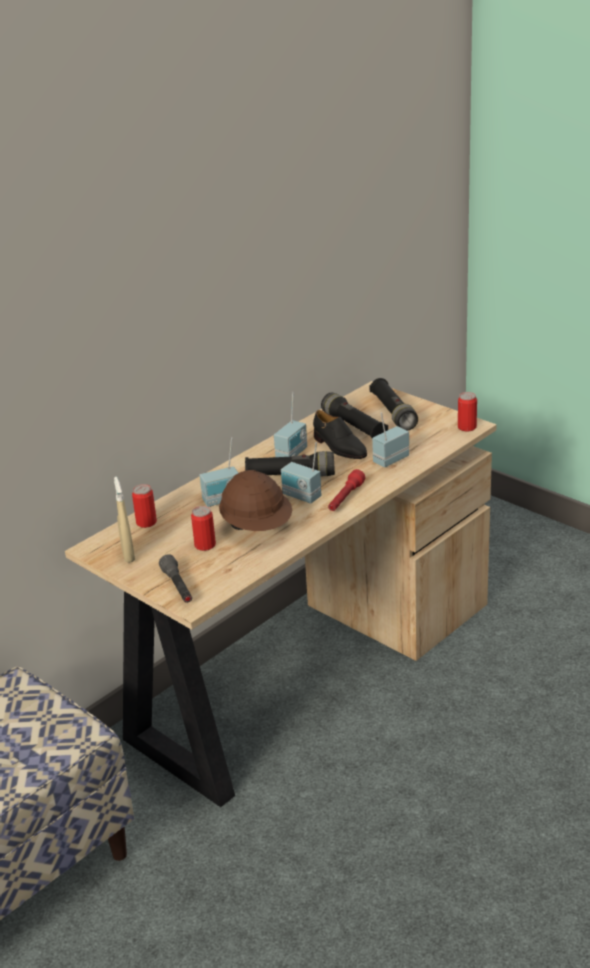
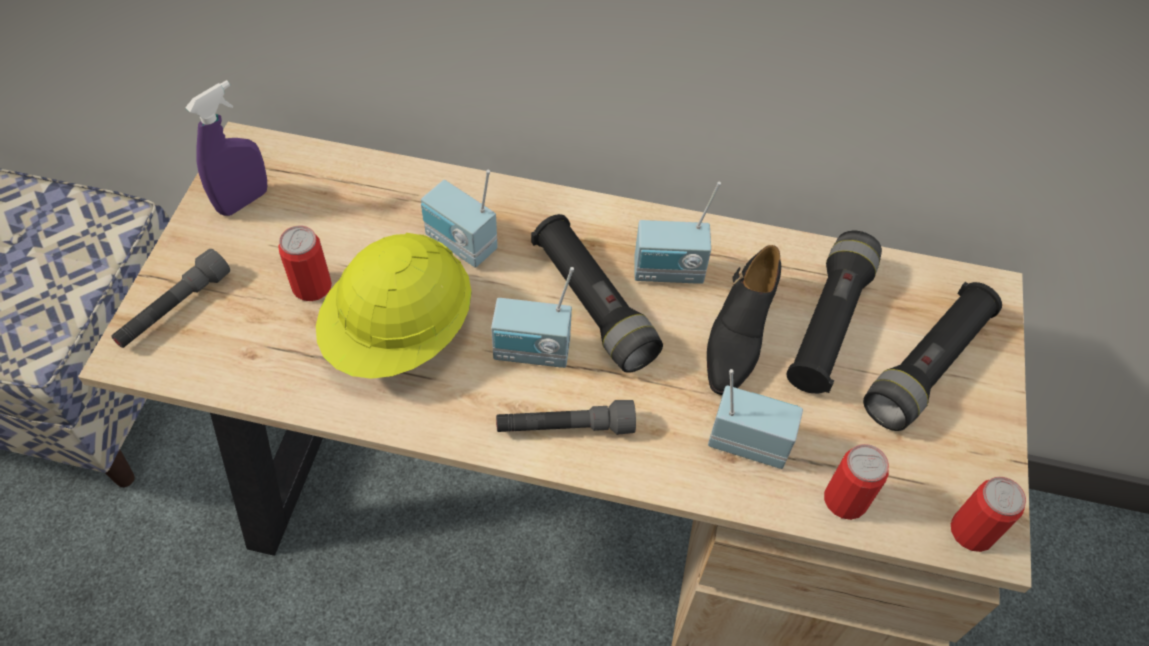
camera: 55 degrees right, 25 degrees up
(128, 555) = (243, 201): beige spray bottle -> purple spray bottle
(146, 522) = (346, 178): can -> can (845, 500)
(257, 527) = (400, 334): brown hard hat -> yellow hard hat
(301, 497) = (532, 353): radio -> radio turned 90 degrees counterclockwise
(345, 498) = (565, 428): red flashlight -> grey flashlight

